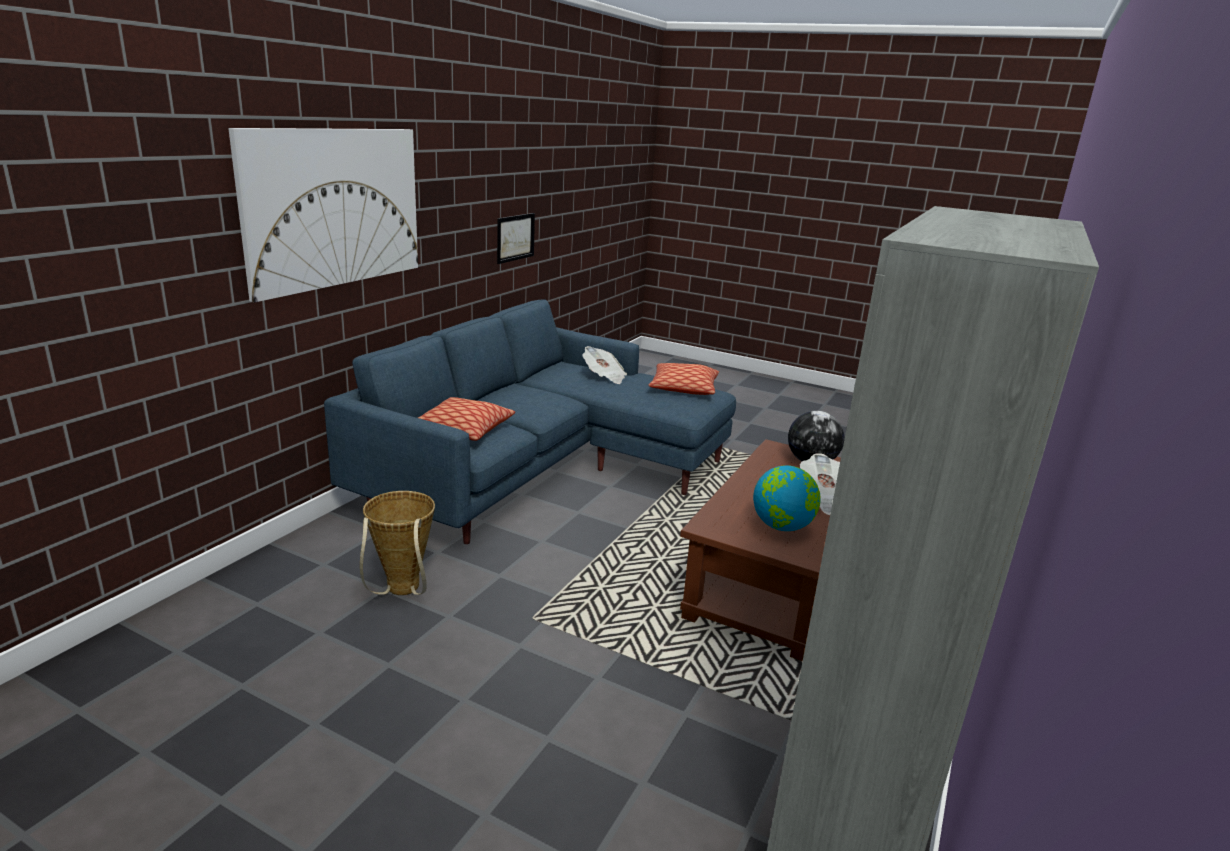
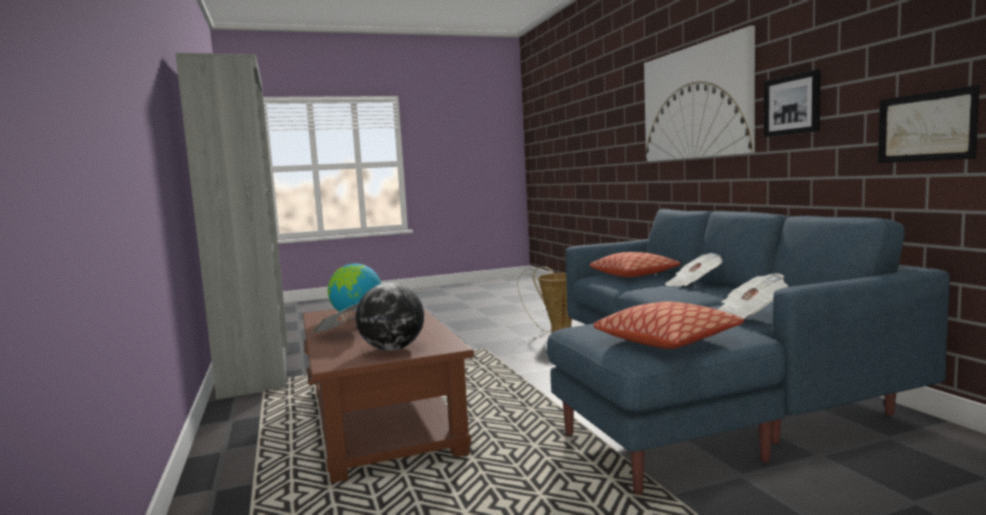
camera: 135 degrees right, 15 degrees down
(444, 218) = (792, 105): none -> picture
(502, 400) = (693, 284): none -> newspaper

